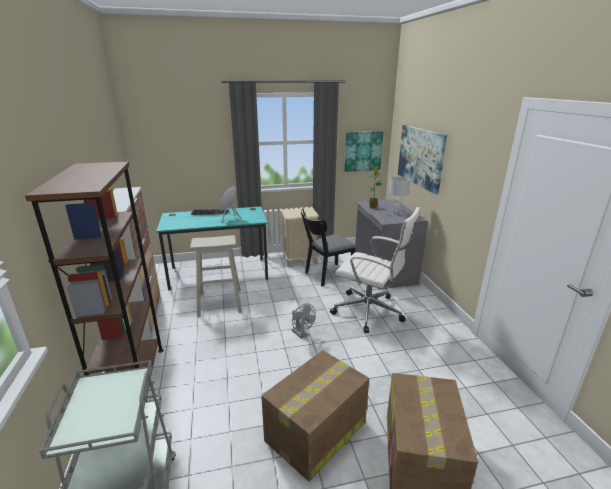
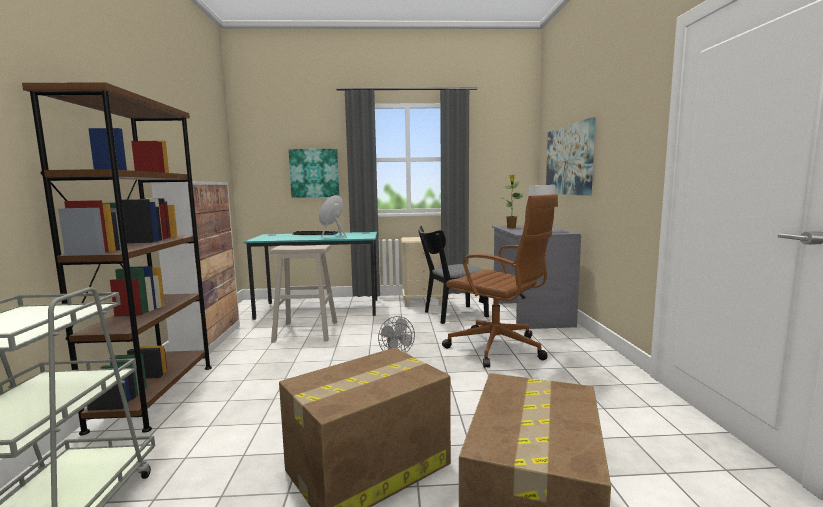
camera: 10 degrees right, 15 degrees down
(363, 151) = (503, 171): picture -> picture (314, 173)
(370, 312) = (499, 349): white office chair -> brown office chair

